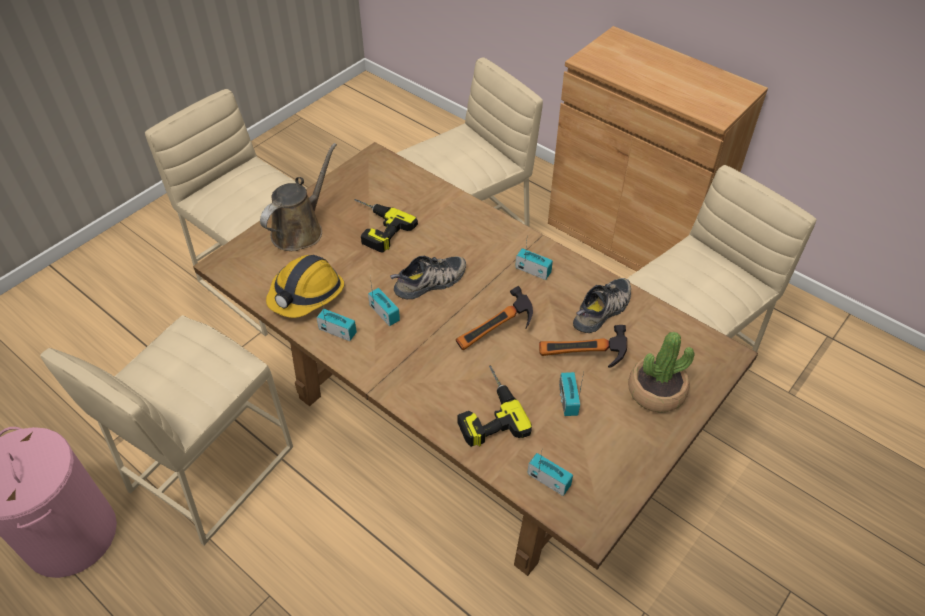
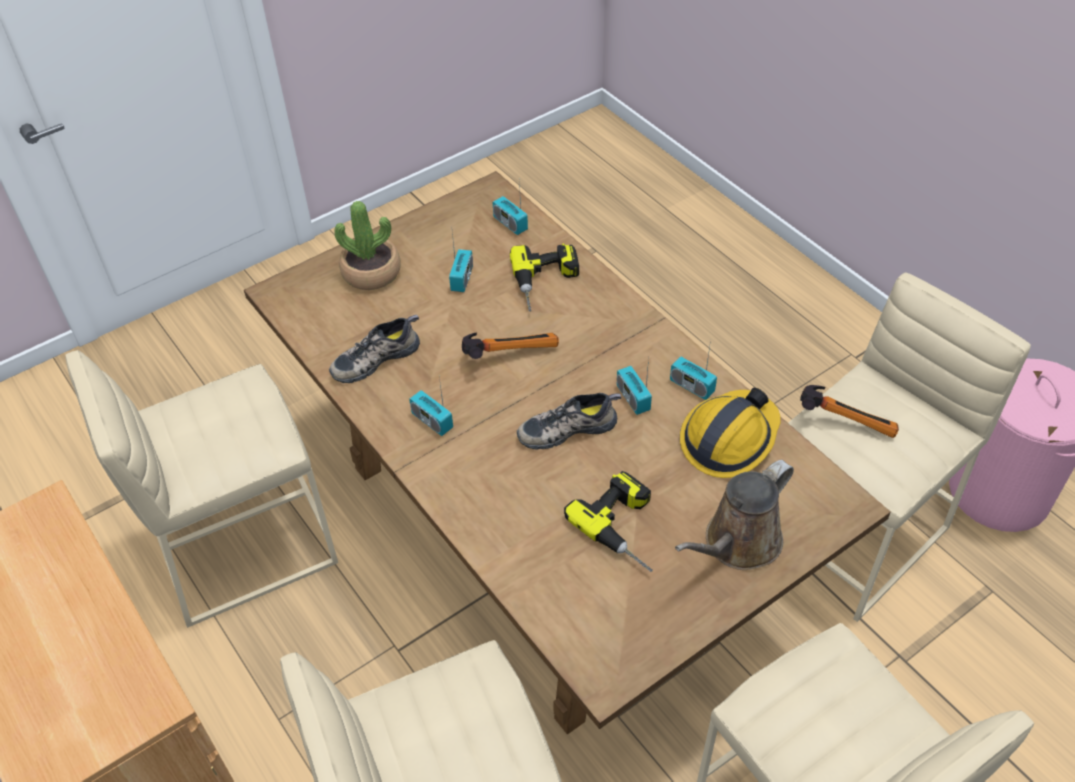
camera: 165 degrees left, 0 degrees up
(581, 359) = (428, 312): hammer -> hammer (846, 419)

